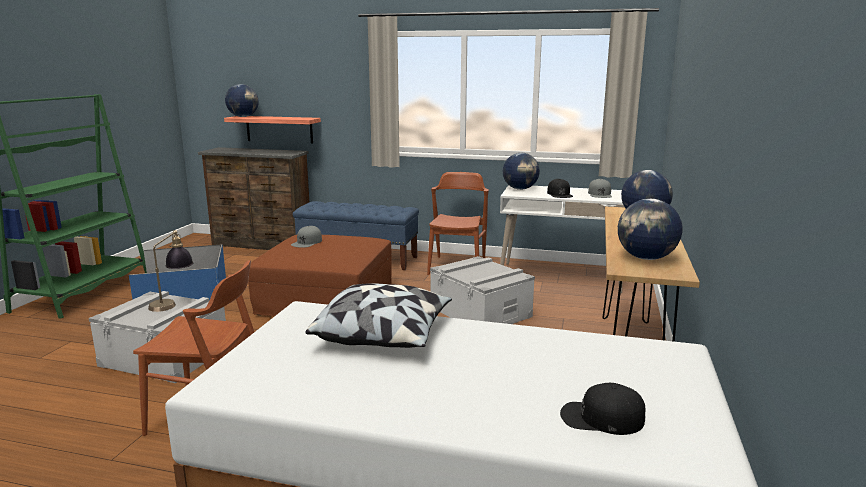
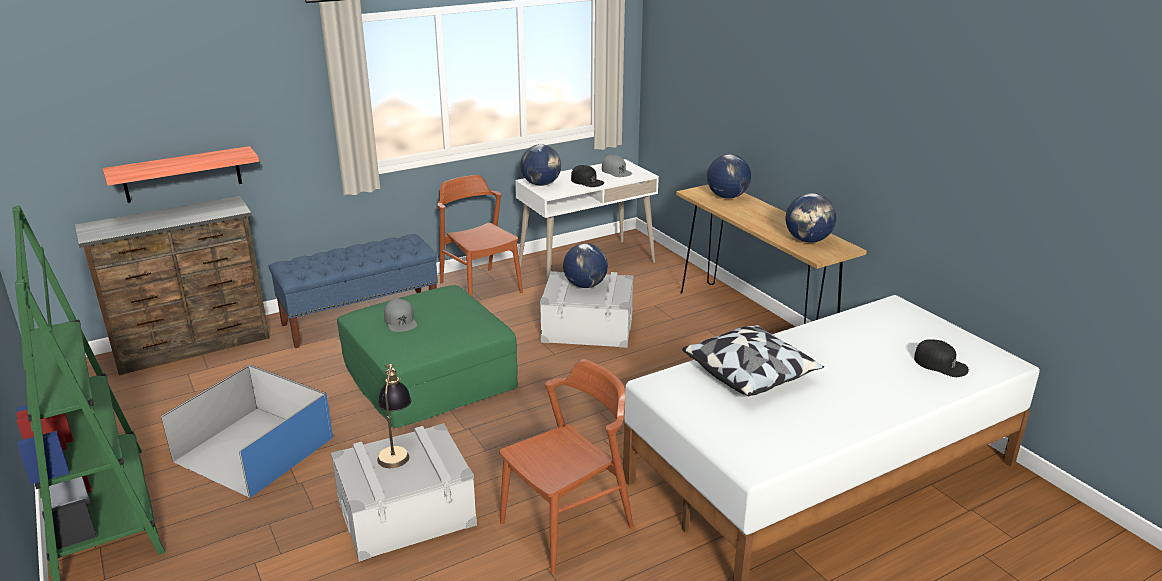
camera: 45 degrees left, 10 degrees up
(243, 117) = (130, 170): globe -> globe (585, 285)
(326, 299) = (429, 377): brown ottoman -> green ottoman
(601, 418) = (940, 364): black cap -> black cap turned 105 degrees counterclockwise

